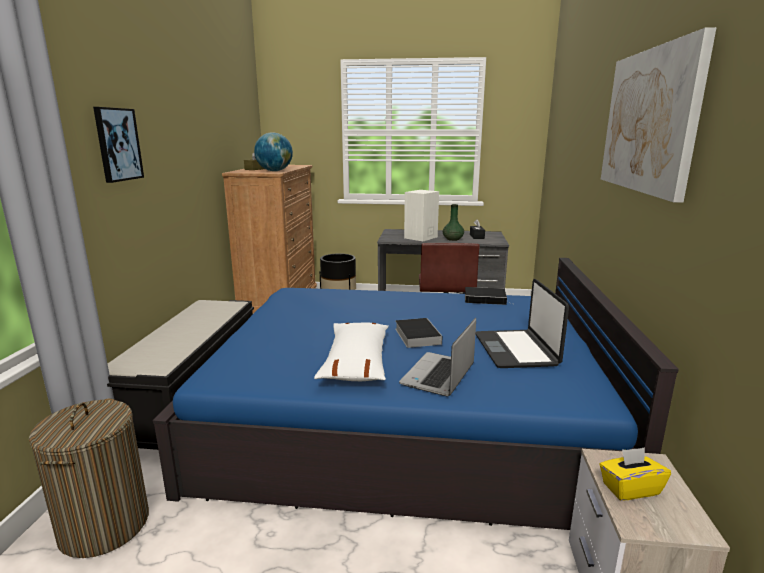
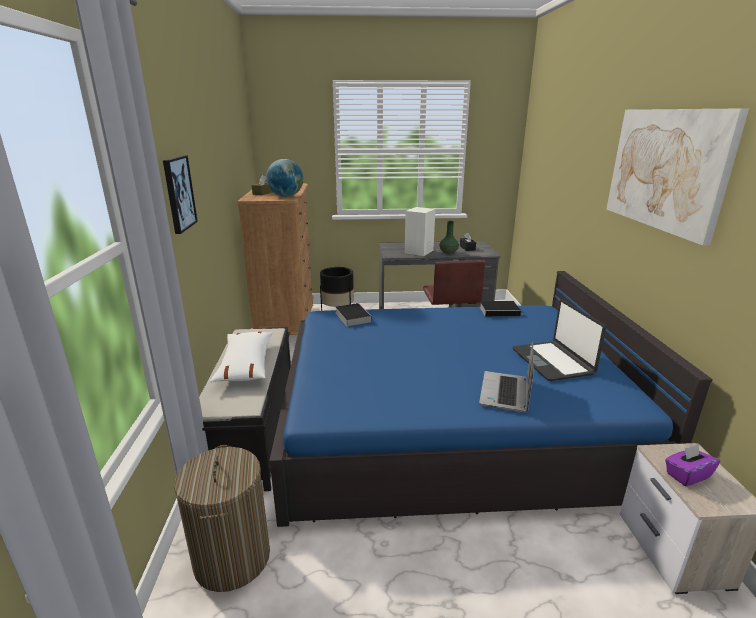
camera: 10 degrees left, 5 degrees up
(356, 362) = (429, 386): white pillow -> white pillow (246, 364)
(416, 335) = (464, 354): book -> book (352, 316)
(630, 488) = (687, 475): yellow tissue box -> purple tissue box

